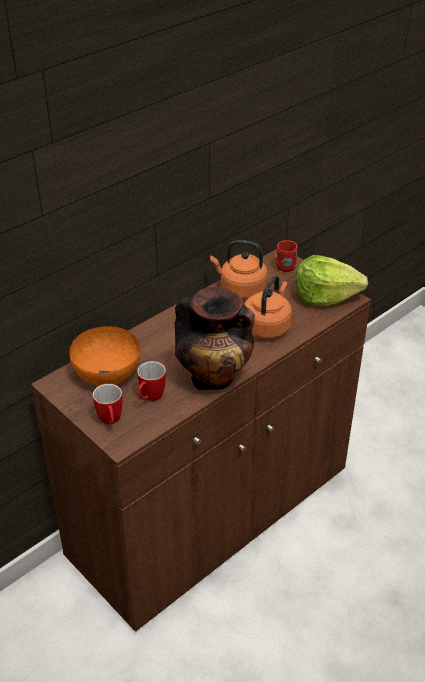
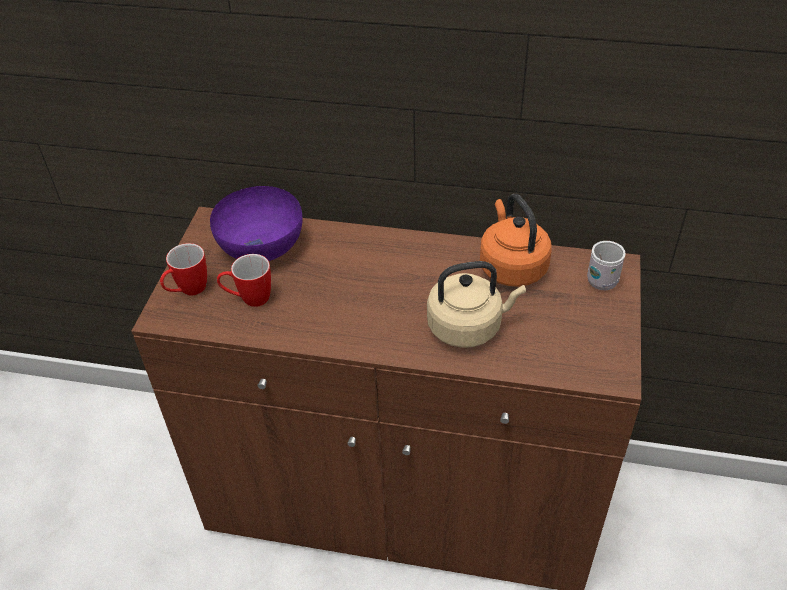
camera: 55 degrees right, 5 degrees up
(108, 372) = (262, 246): orange bowl -> purple bowl
(215, 378) = (329, 332): vase -> none
(267, 326) = (468, 326): orange kettle -> beige kettle
(284, 266) = (605, 279): red mug -> white mug
(325, 295) = (591, 349): lettuce -> none

